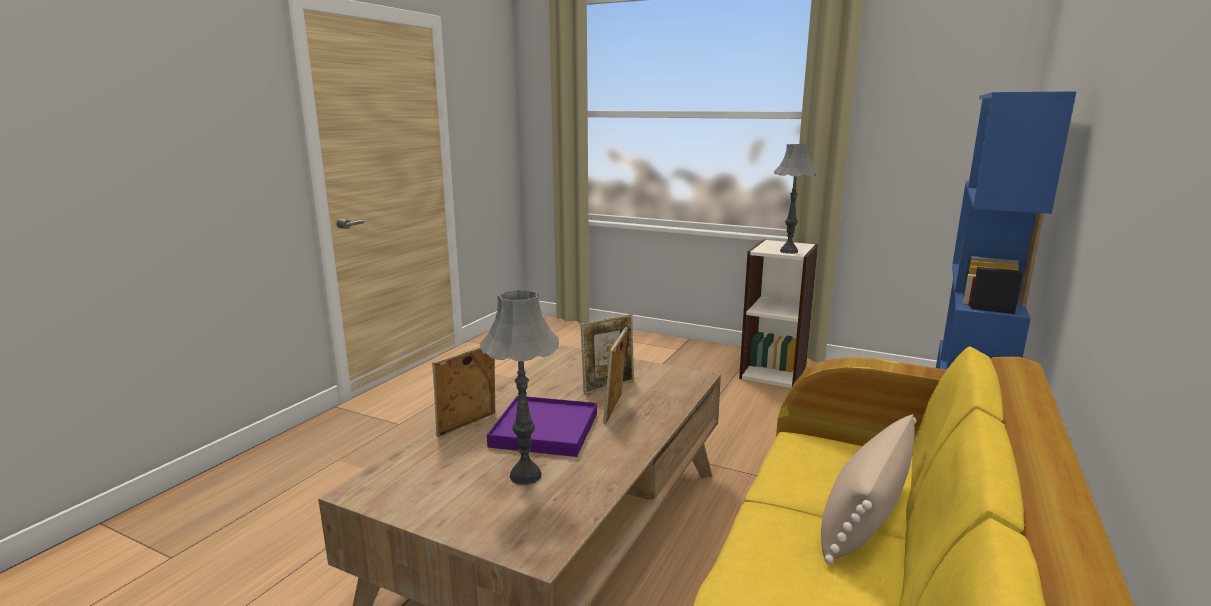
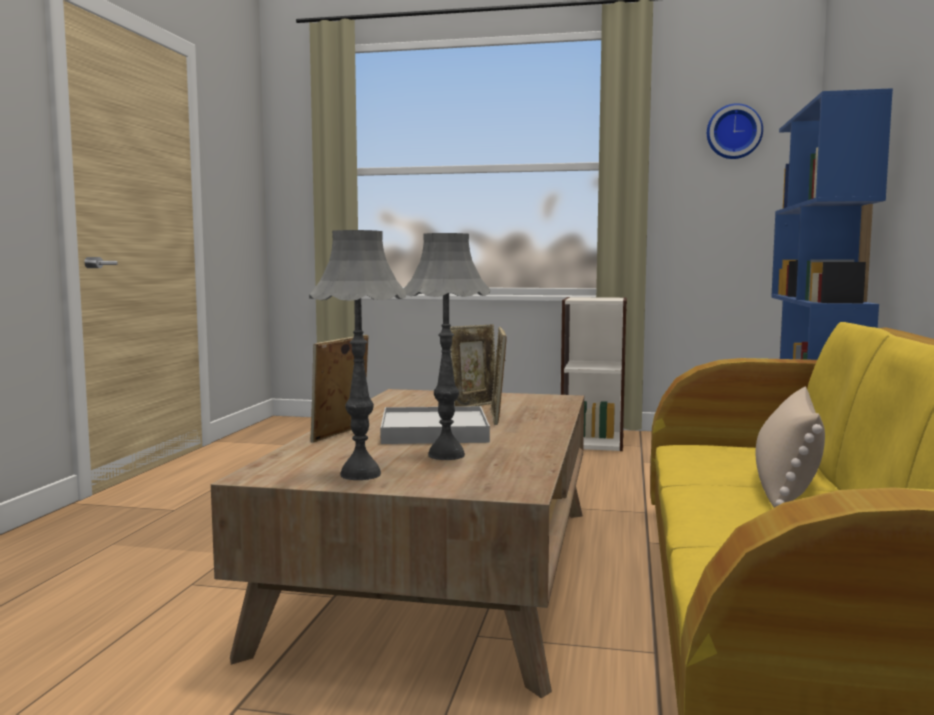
camera: 15 degrees left, 10 degrees down
(544, 430) = (433, 432): purple tray -> white tray
(789, 251) = (604, 299): grey table lamp -> grey table lamp (360, 474)
(945, 84) = (734, 132): none -> wall clock

